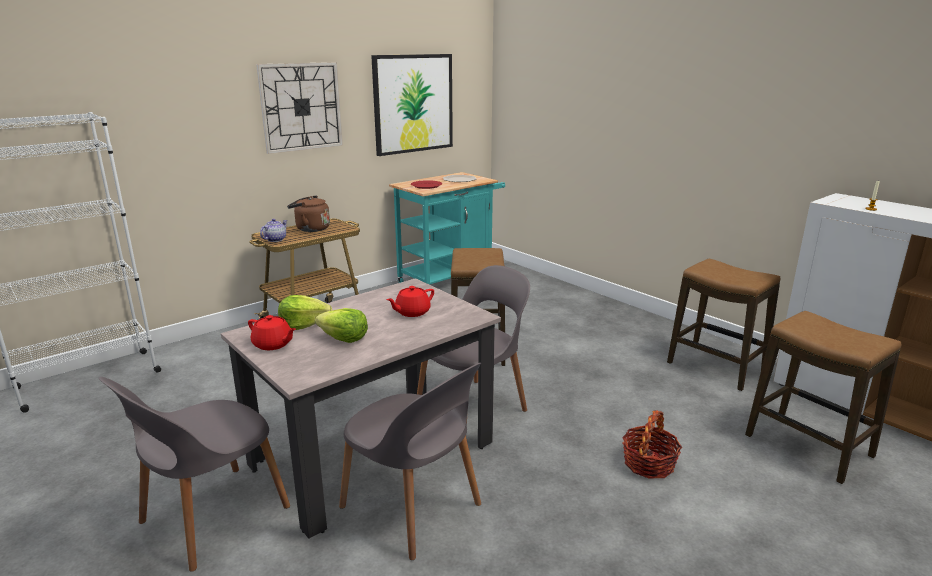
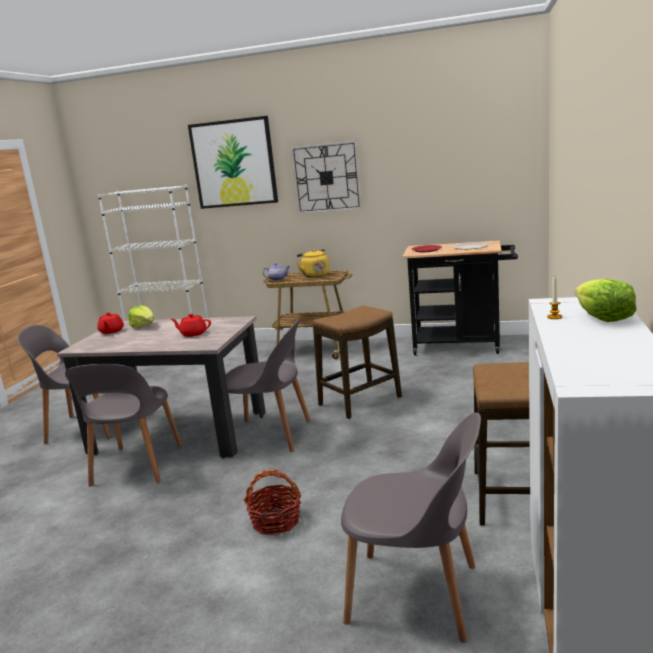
camera: 55 degrees right, 5 degrees down
(310, 229) = (315, 275): brown kettle -> yellow kettle
(344, 339) = (134, 337): lettuce -> lettuce (602, 318)
(413, 103) = (439, 172): picture -> picture (234, 163)
(450, 278) = (463, 346): turquoise cart -> black cart
(808, 446) = (417, 595): stool -> grey chair

